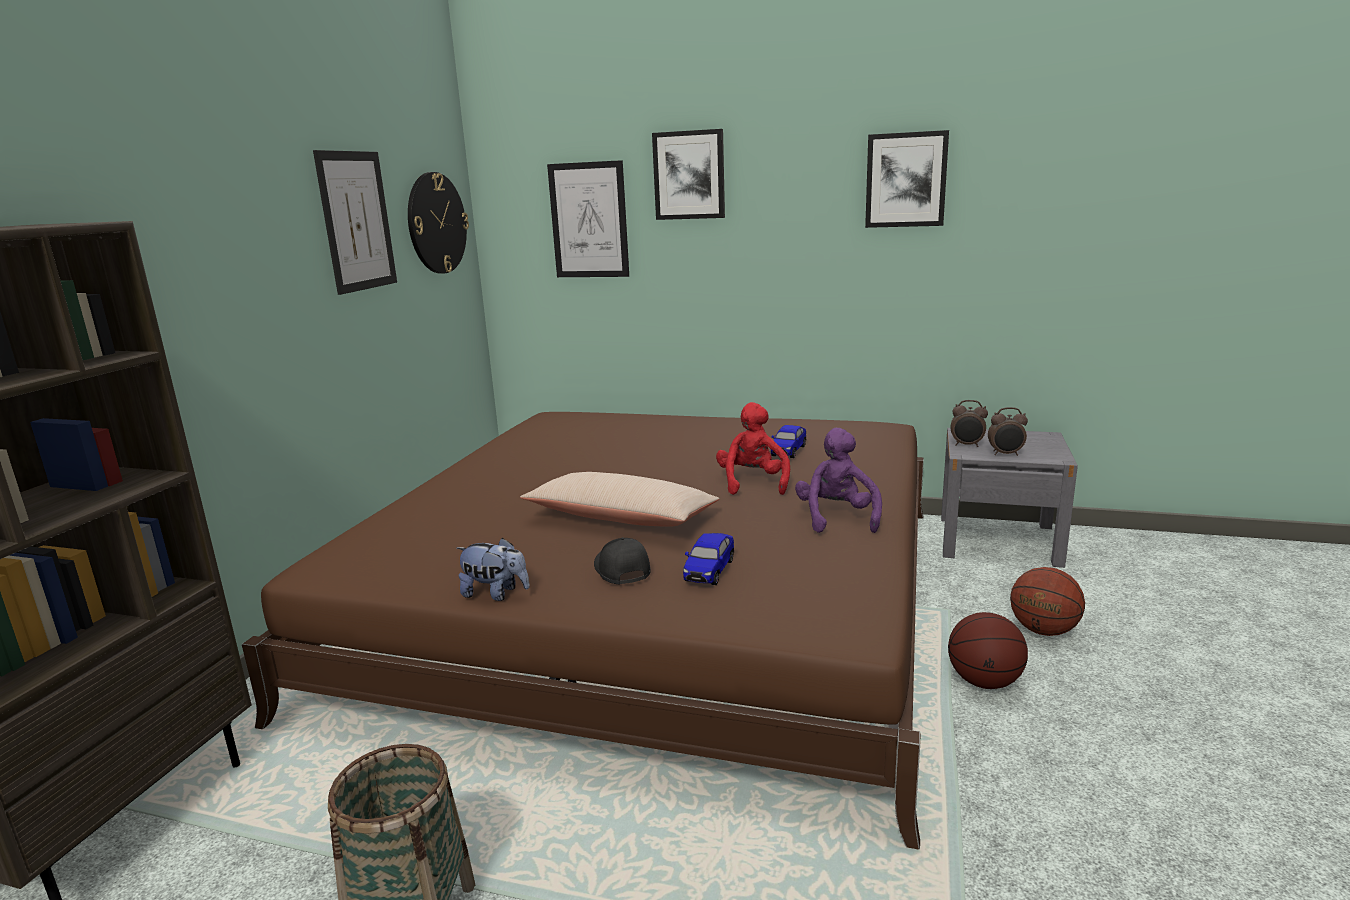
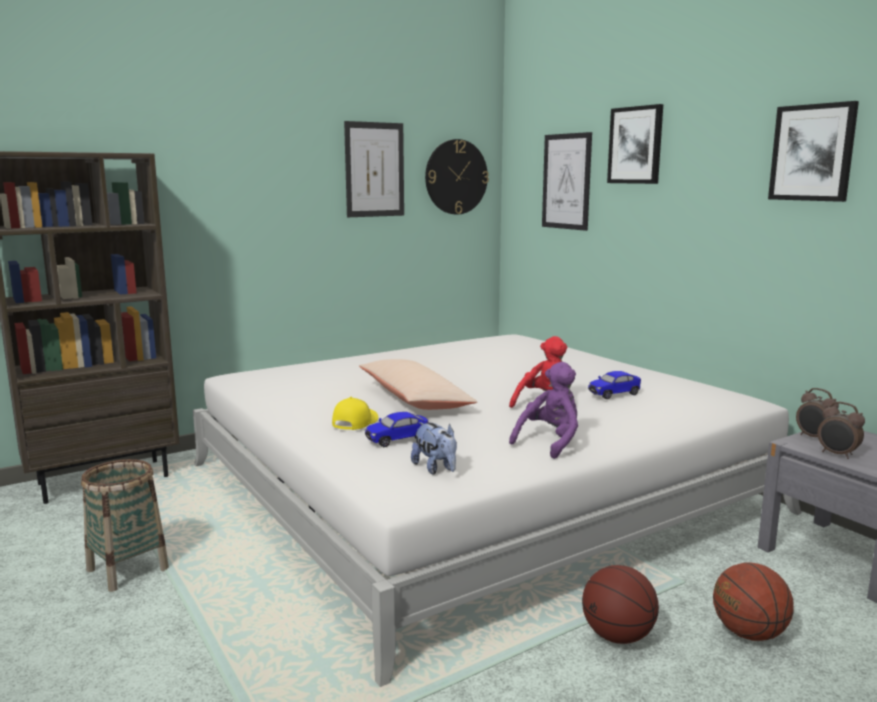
camera: 40 degrees right, 5 degrees down
(495, 594) = (277, 412): plush toy -> plush toy (436, 469)
(620, 570) = (354, 423): black cap -> yellow cap
(657, 601) = (473, 487): brown bed -> white bed

